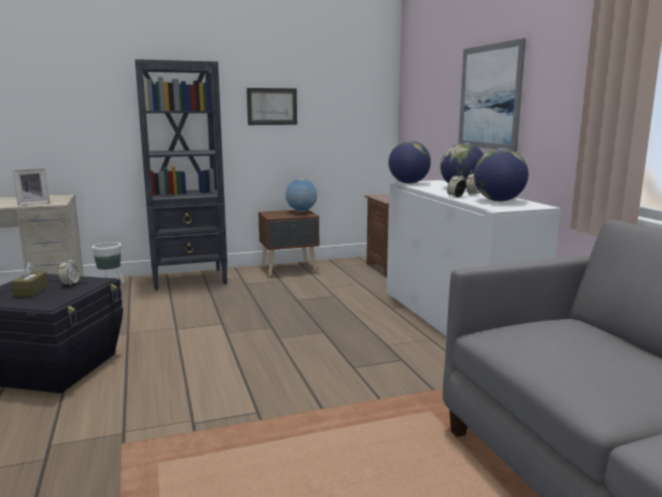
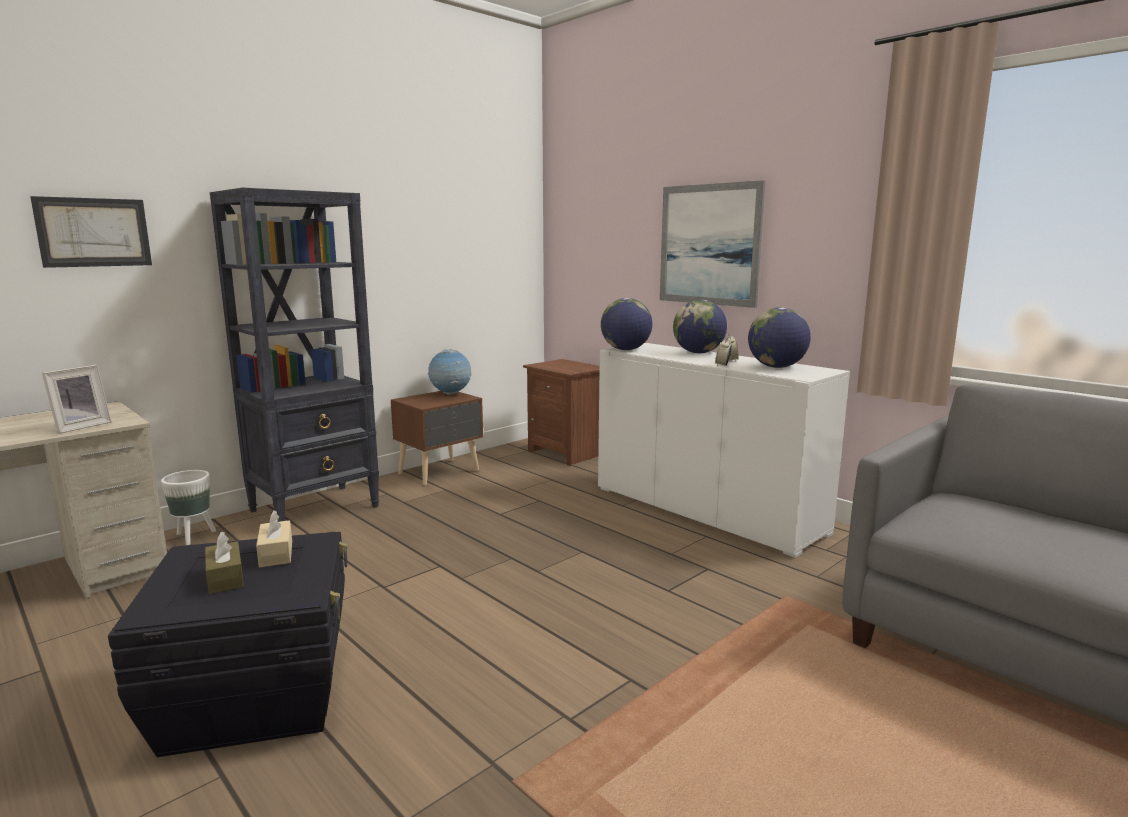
camera: 25 degrees left, 0 degrees up
(70, 284) = (276, 553): alarm clock -> beige tissue box
(272, 106) = (401, 254): picture -> picture (94, 232)

